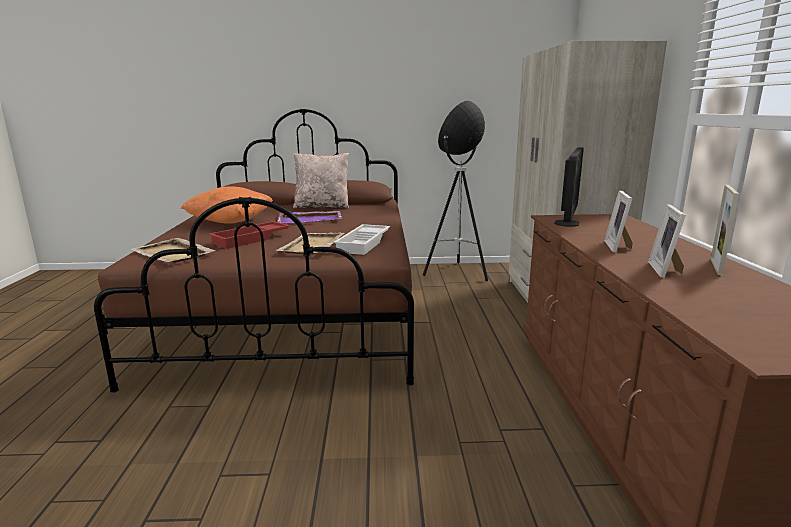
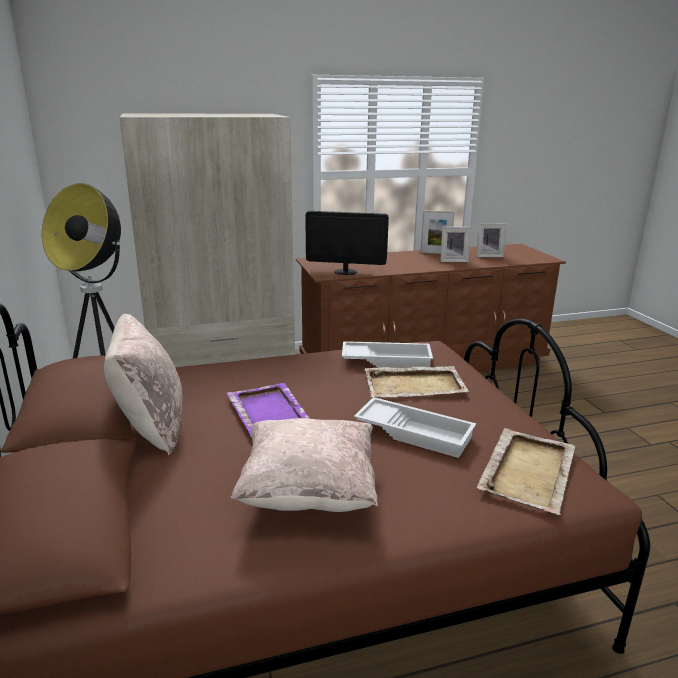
camera: 105 degrees left, 5 degrees up
(231, 221) = (309, 492): orange pillow -> beige pillow
(251, 239) = (415, 432): red tray -> white tray
(618, 247) = (410, 264): picture frame -> picture frame (488, 255)

